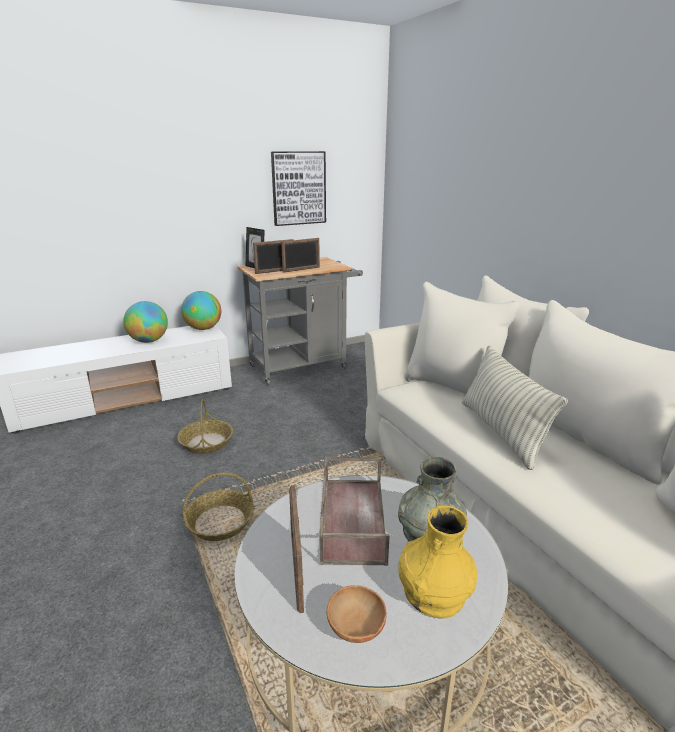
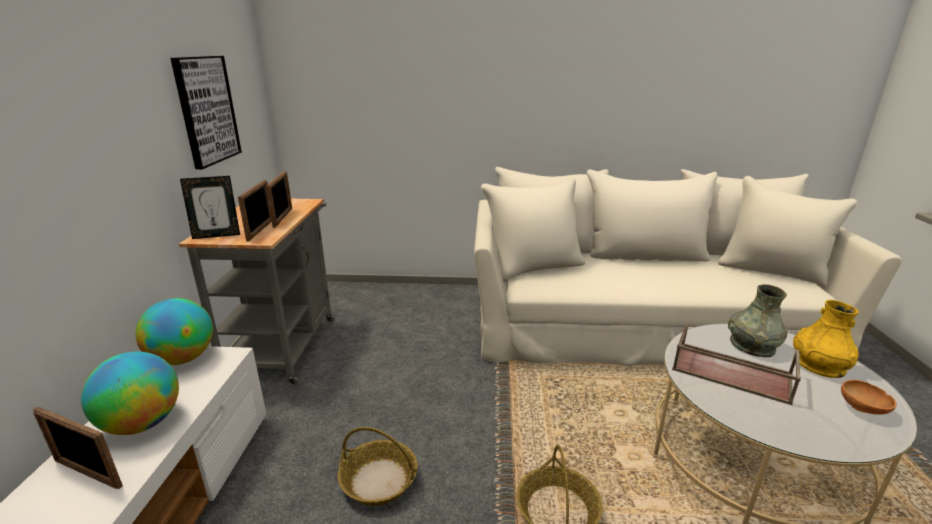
camera: 60 degrees left, 0 degrees up
(297, 571) = (801, 419): picture frame -> picture frame (87, 473)
(501, 432) = (627, 277): pillow -> none

